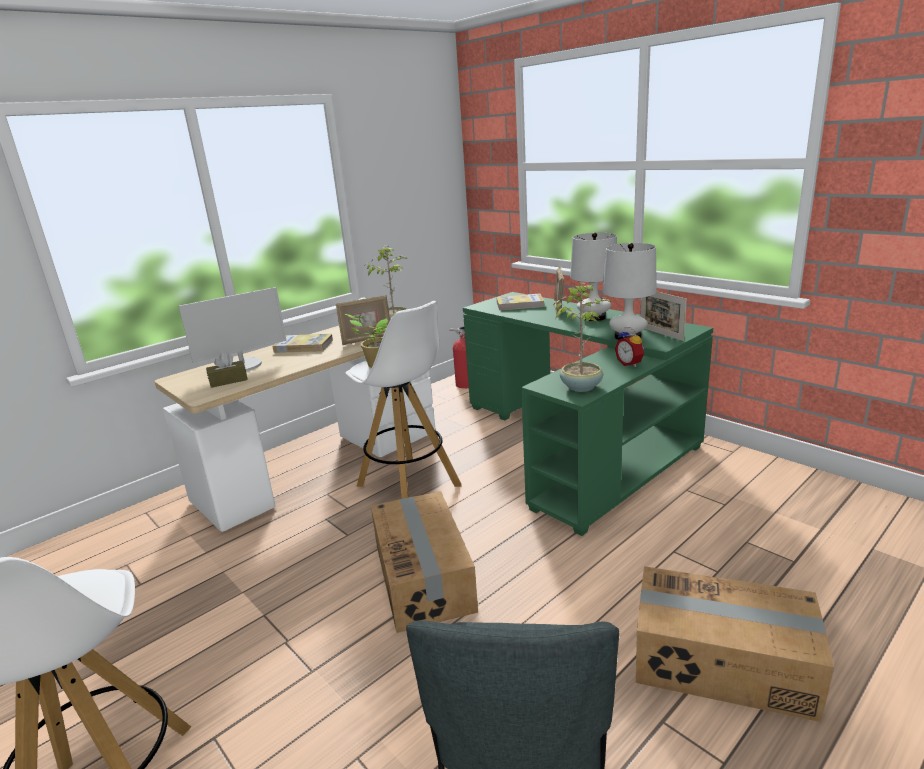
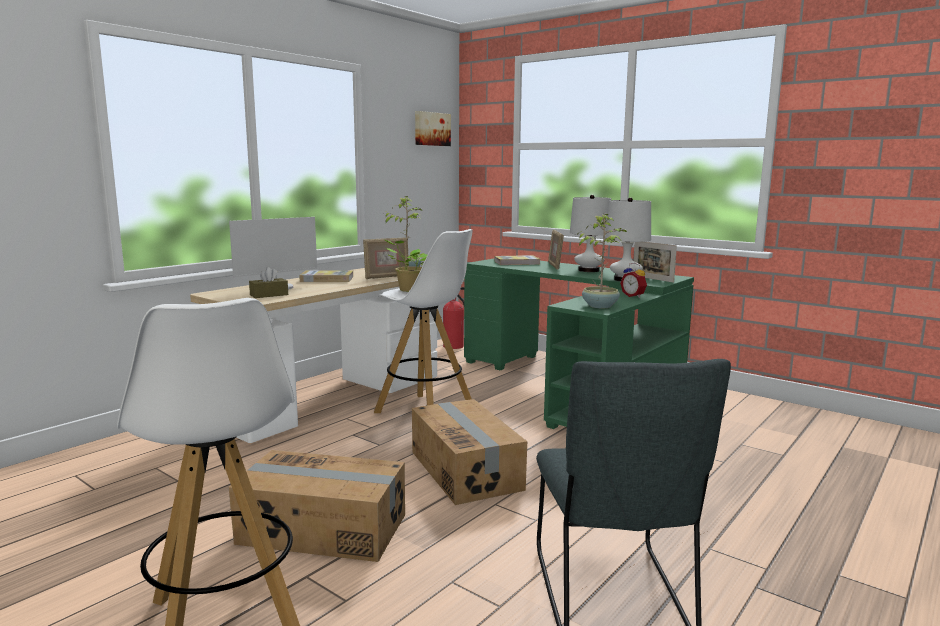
camera: 10 degrees left, 10 degrees down
(428, 152) = (431, 129): none -> picture
(722, 663) = (746, 514): cardboard box -> cardboard box (322, 530)

